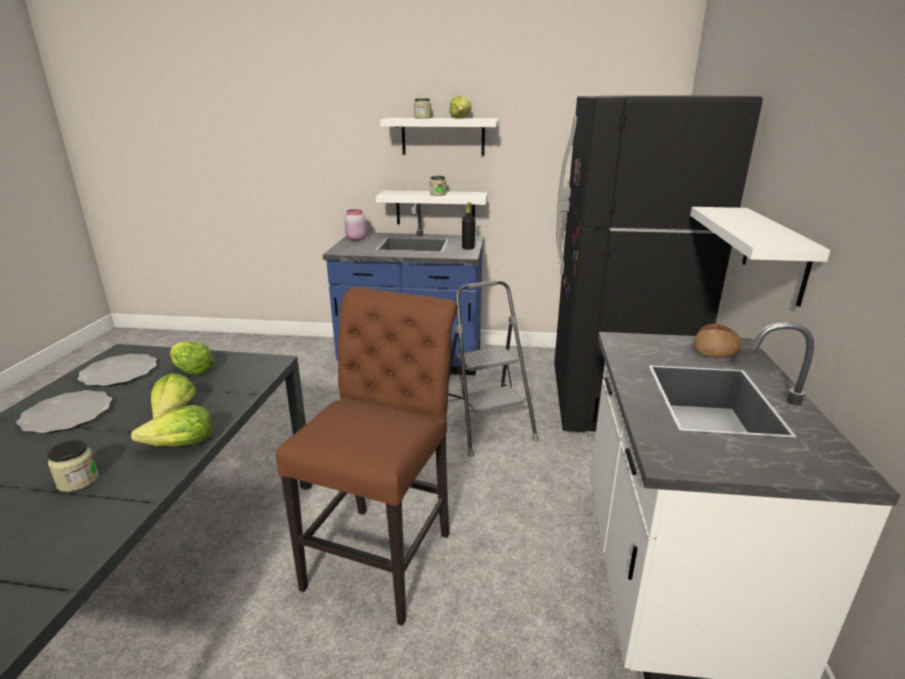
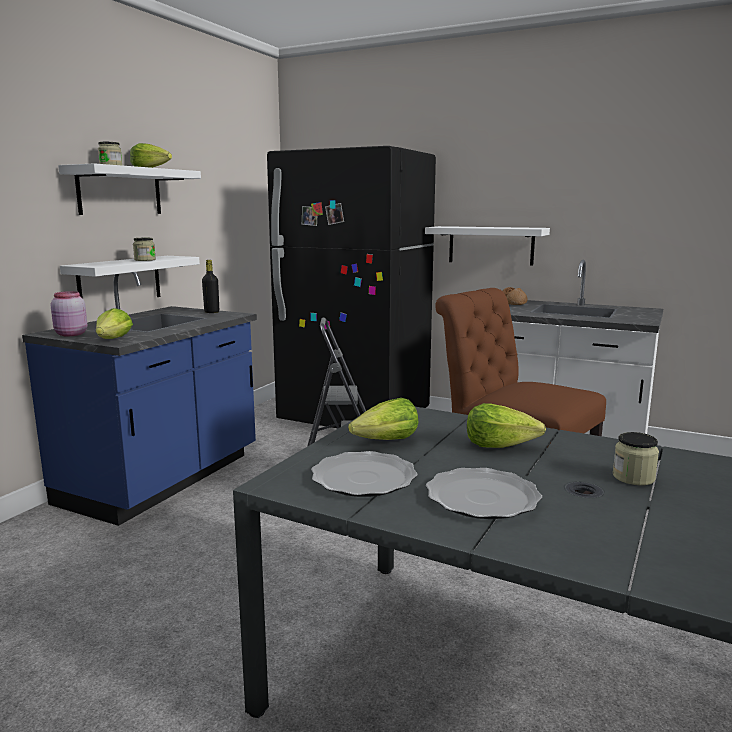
camera: 70 degrees left, 10 degrees down
(180, 445) = (568, 441): lettuce -> lettuce (113, 339)

